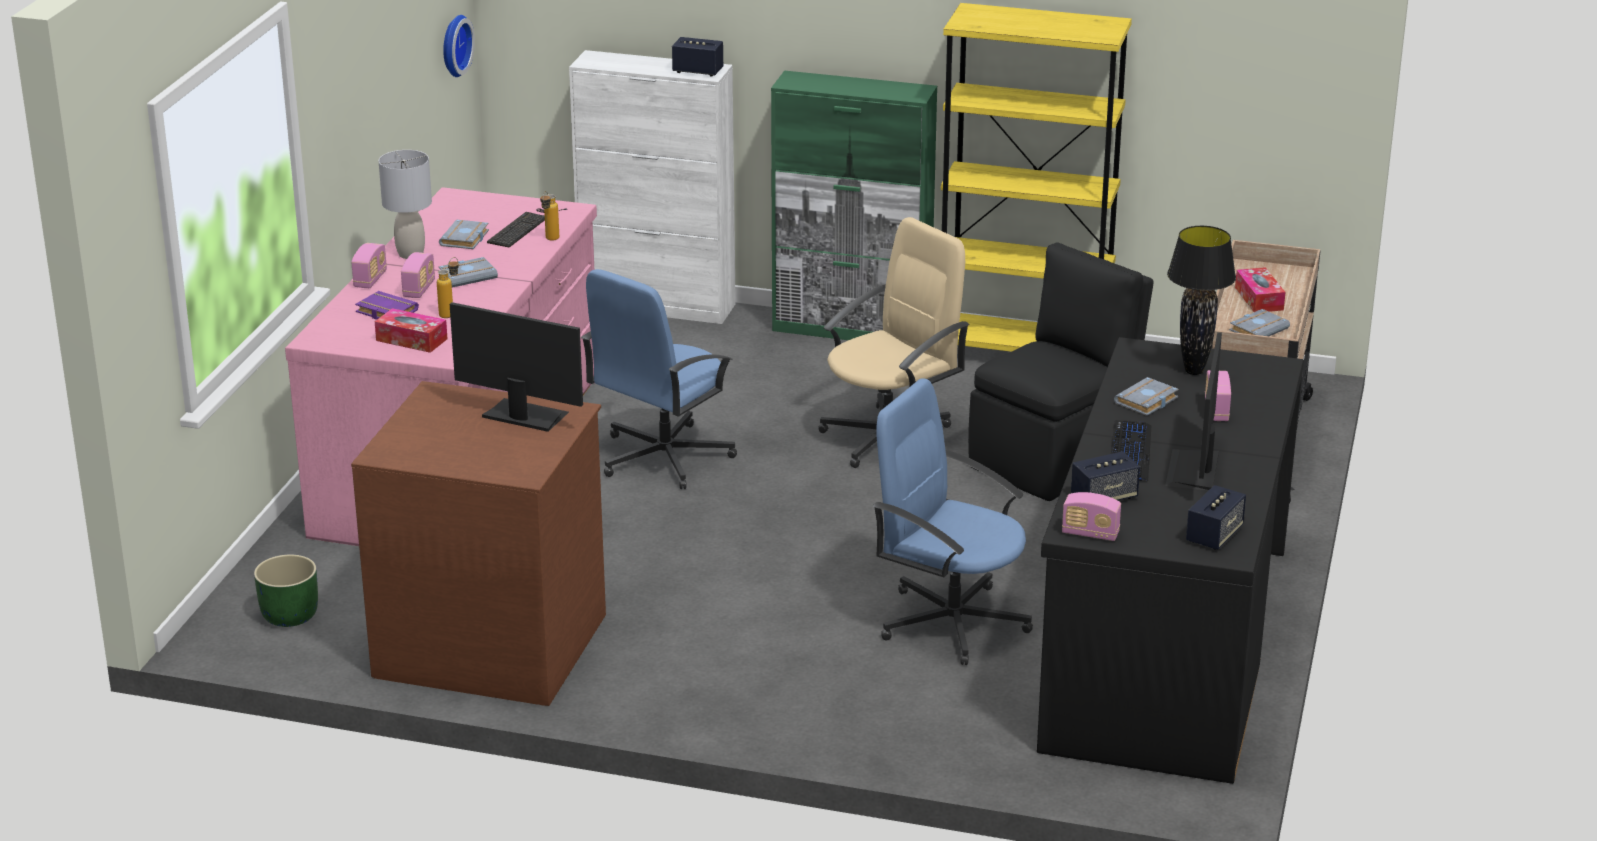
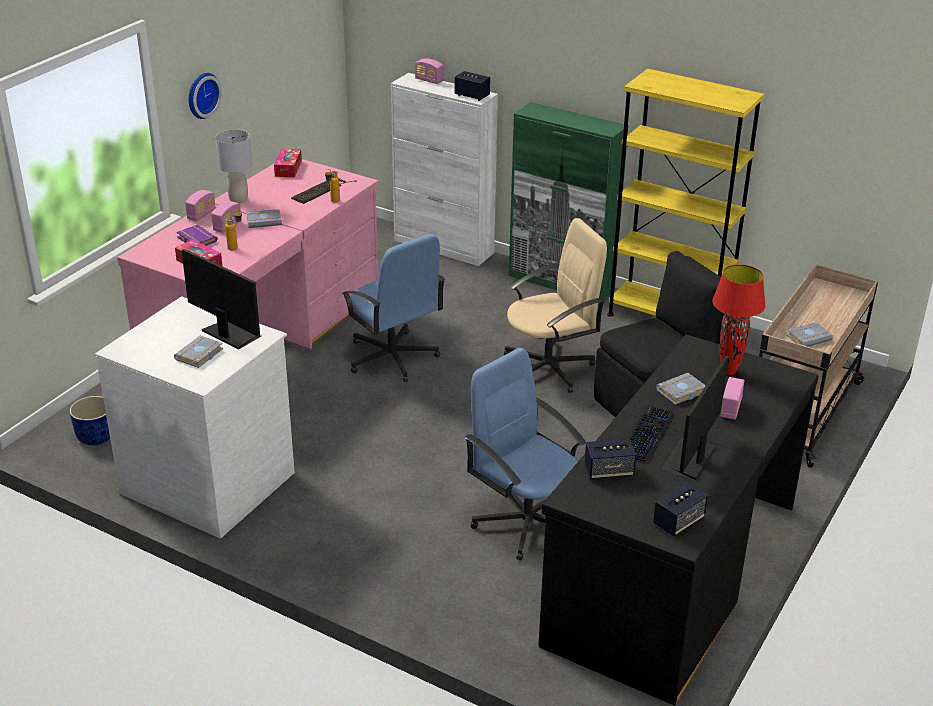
camera: 15 degrees right, 5 degrees up
(289, 616) = (95, 436): green planter -> blue planter
(453, 45) = (321, 60): wall clock -> wall clock (201, 95)
(465, 239) = (279, 194): grey book -> grey book (199, 355)
(492, 643) = (210, 481): brown dresser -> white dresser
(663, 457) = (392, 358): blue office chair -> blue office chair turned 90 degrees counterclockwise
(1090, 534) = (582, 502): radio -> radio (429, 80)
(1193, 371) = (728, 372): black table lamp -> red table lamp
(1259, 298) = (819, 312): tissue box -> tissue box (288, 168)

